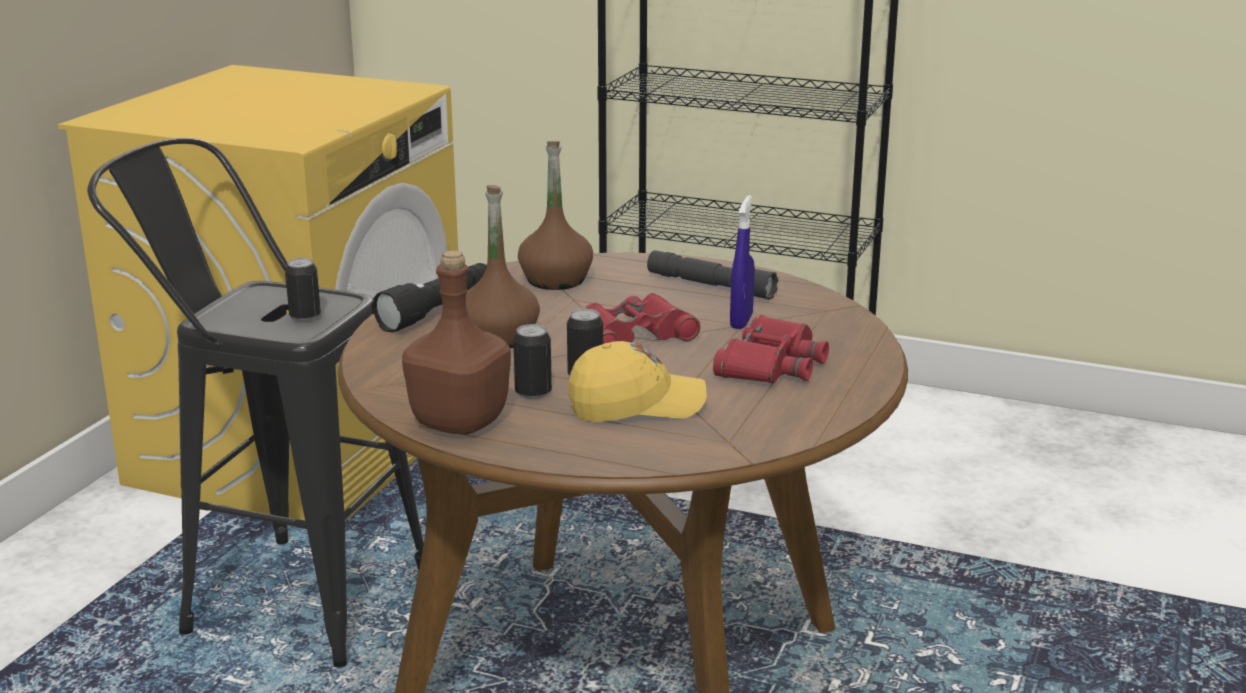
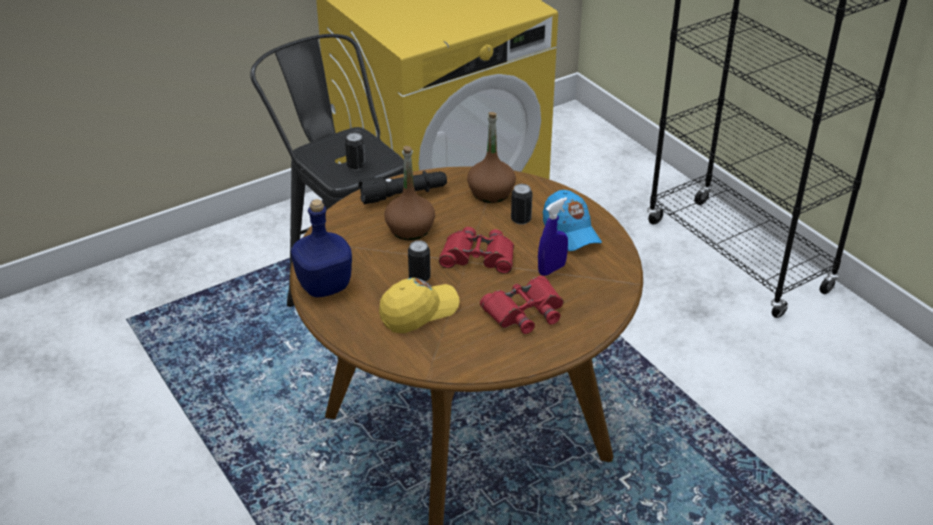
camera: 35 degrees right, 15 degrees up
(459, 423) = (323, 286): brown bottle -> blue bottle
(533, 393) = (380, 279): can -> can (521, 220)
(636, 406) = (418, 312): yellow cap -> yellow cap turned 60 degrees counterclockwise
(710, 286) = (571, 232): grey flashlight -> blue cap

